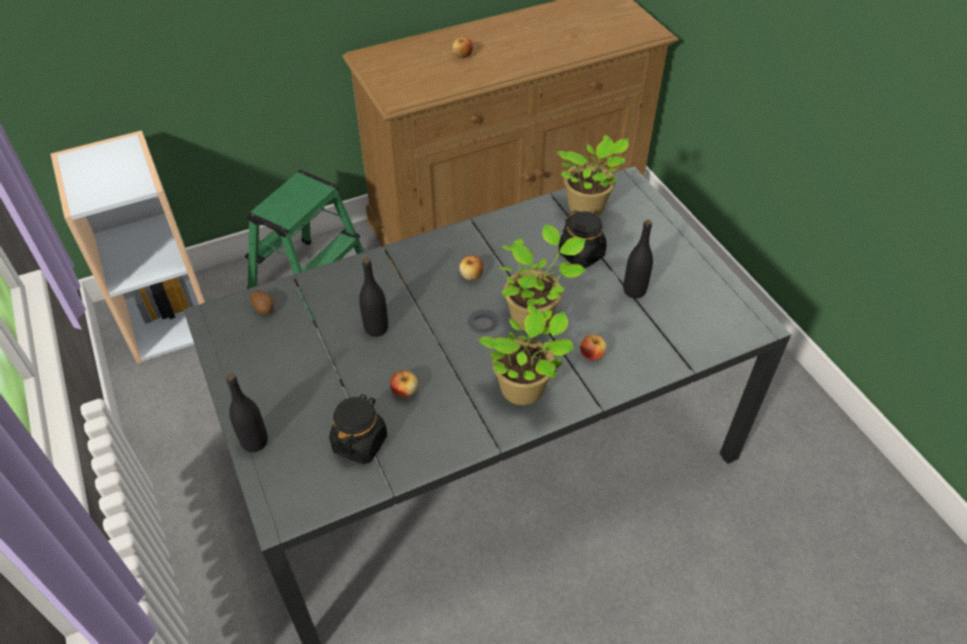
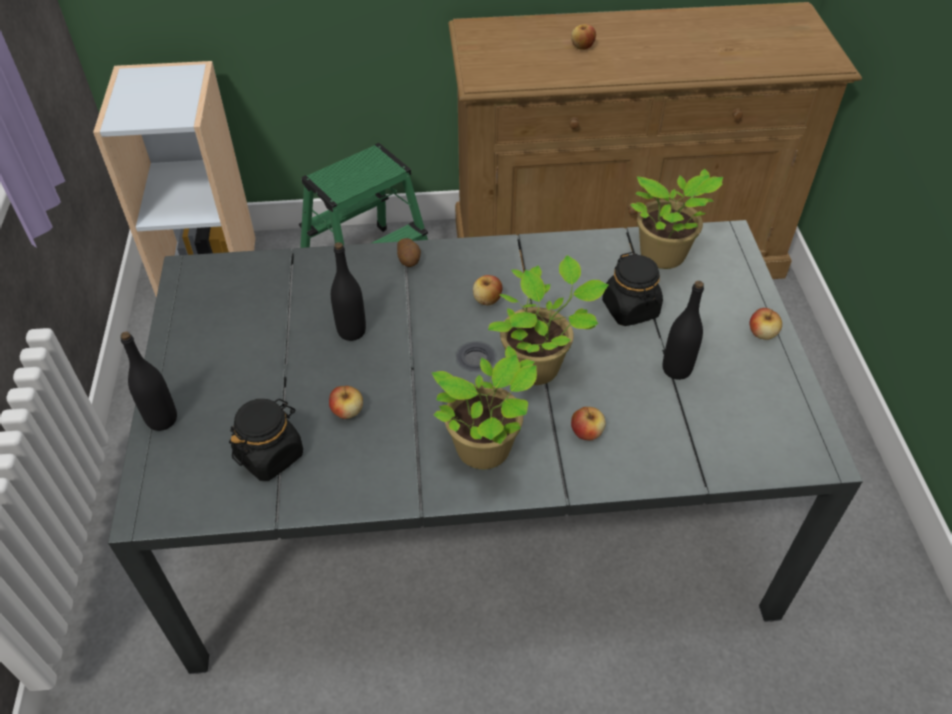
camera: 20 degrees right, 0 degrees up
(264, 308) = (245, 276): potato -> potato (409, 260)
(682, 248) = (762, 333): none -> apple

